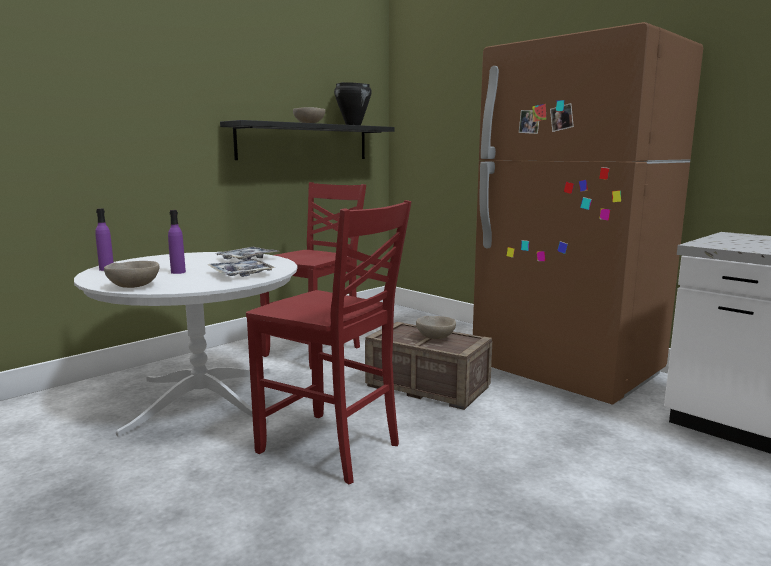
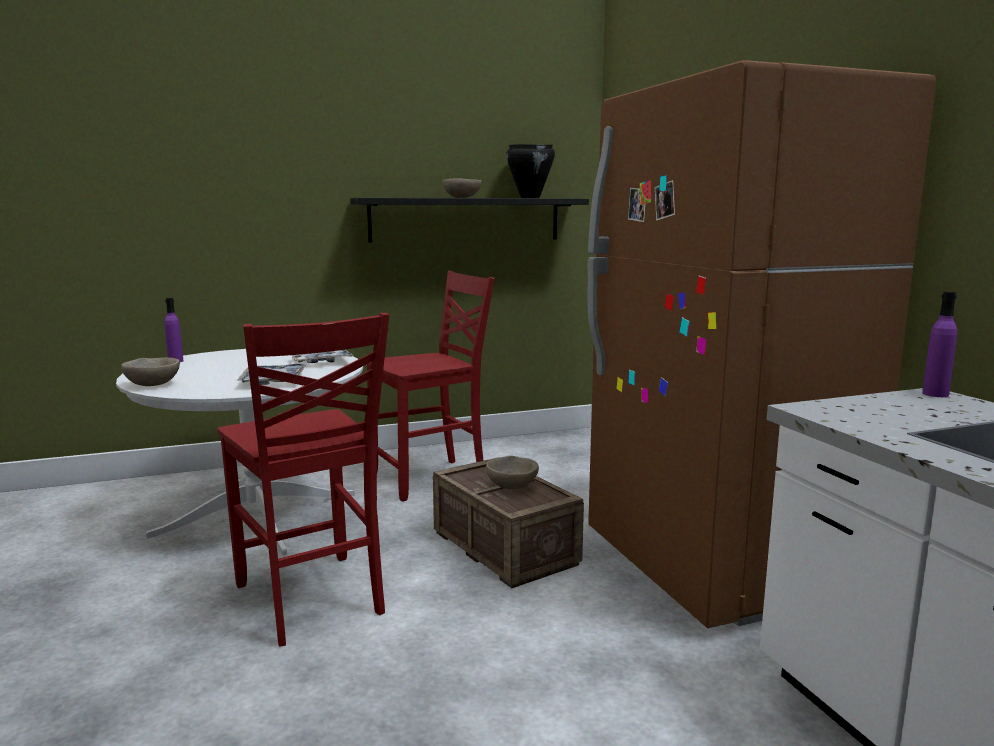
camera: 25 degrees right, 0 degrees up
(178, 272) = (224, 372): purple bottle -> purple bottle (935, 394)

